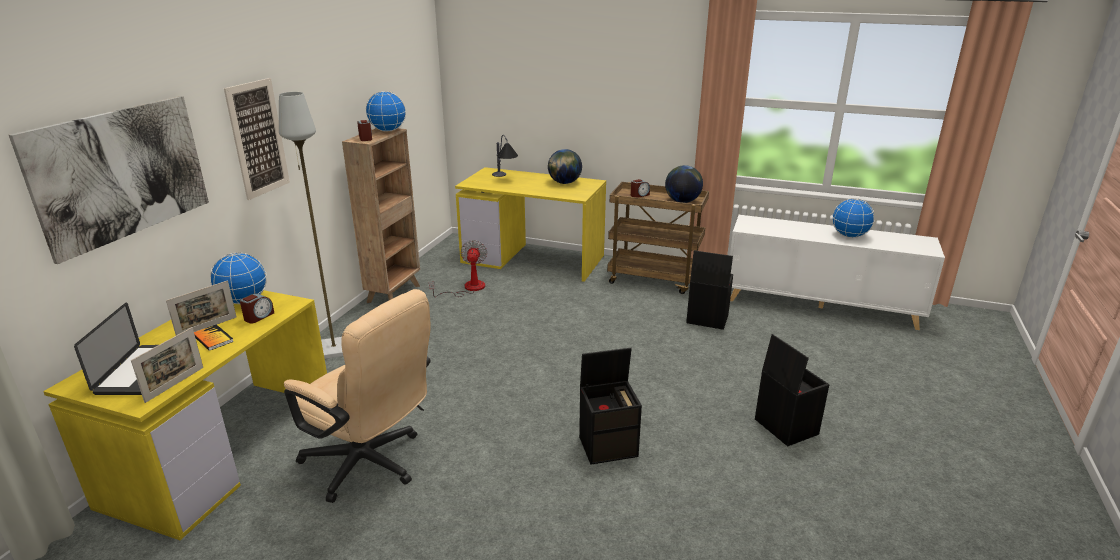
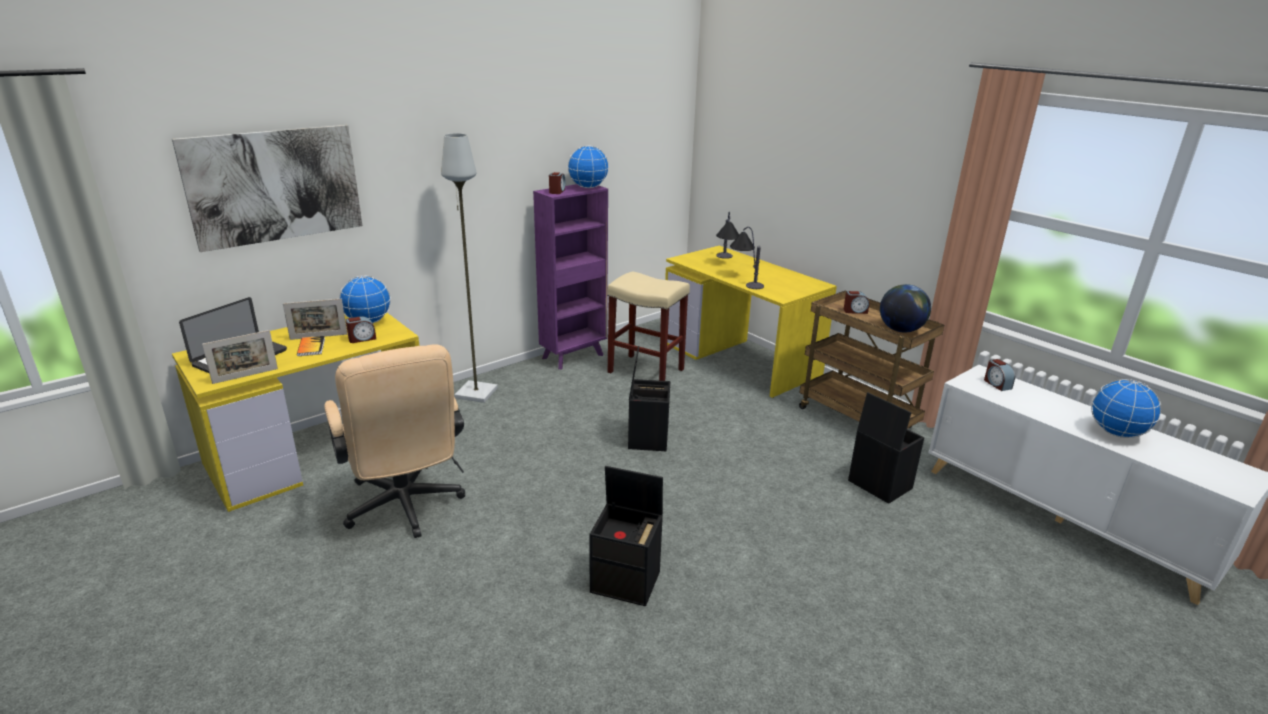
camera: 30 degrees right, 0 degrees up
(258, 138) = (430, 174): picture -> none
(394, 293) = (574, 356): brown bookcase -> purple bookcase
(467, 288) = (644, 371): fan -> beige stool
(537, 189) = (745, 280): none -> table lamp
(564, 183) = (784, 279): globe -> none
(761, 224) = (997, 384): none -> alarm clock
(784, 426) = (853, 648): black storage box -> black storage box (647, 437)

